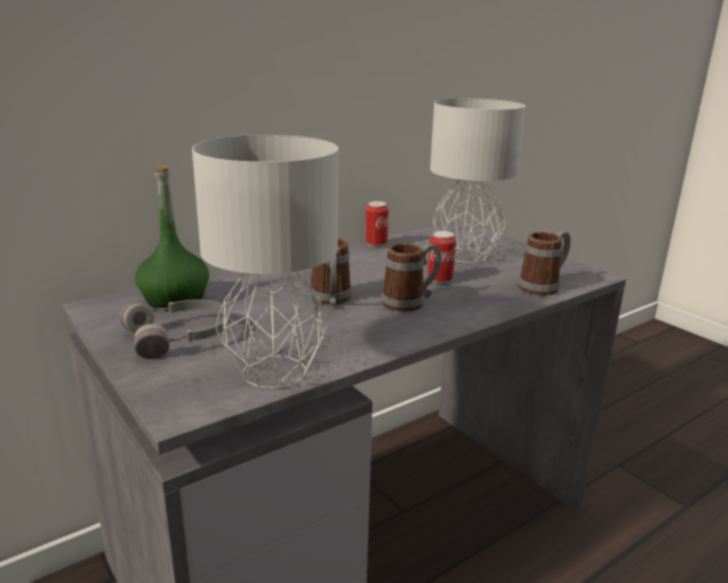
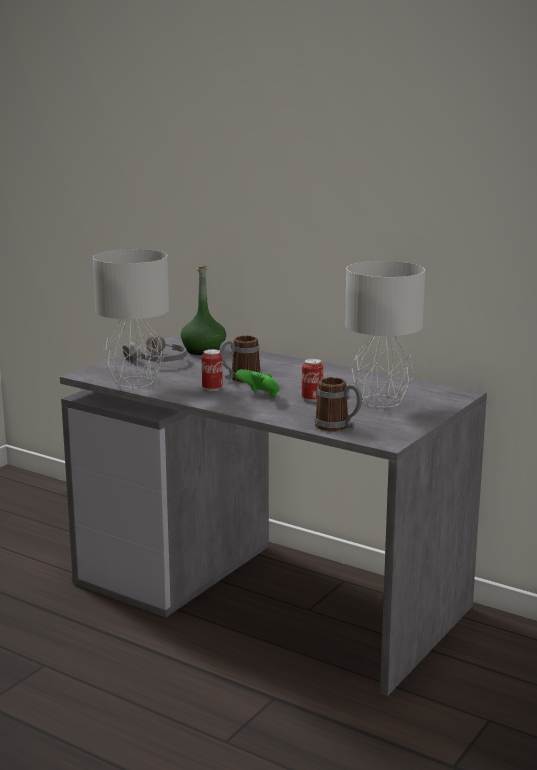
camera: 70 degrees right, 5 degrees down
(376, 244) = (368, 375): can -> can (212, 388)
(410, 302) = (260, 396): mug -> green game controller

